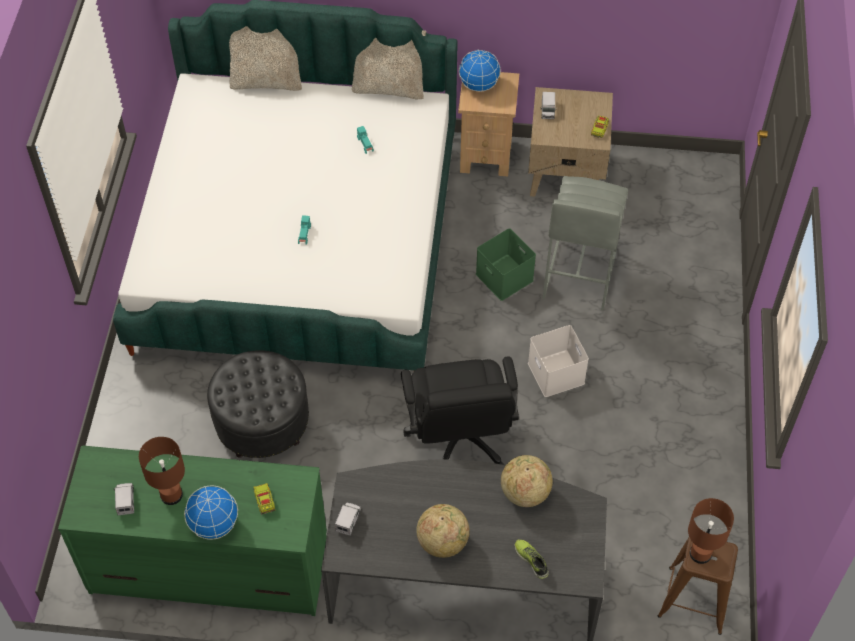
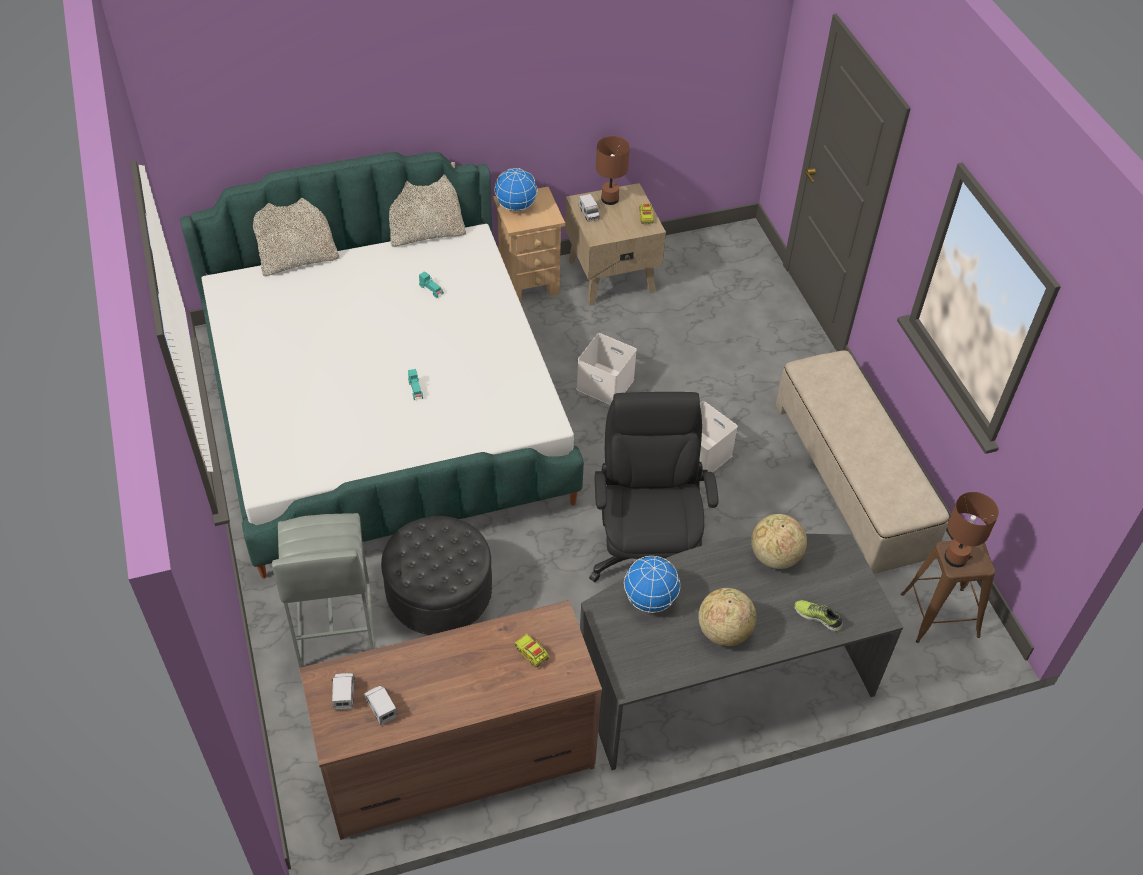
camera: 25 degrees left, 5 degrees down
(171, 494) = (428, 682): brown table lamp -> brown table lamp (610, 198)
(209, 566) = (457, 760): green dresser -> brown dresser
(214, 524) = (491, 696): globe -> globe (649, 599)
(348, 520) = (619, 645): toy truck -> toy truck (344, 694)
(459, 444) = (646, 550): black office chair -> black office chair turned 150 degrees counterclockwise
(505, 277) = (606, 384): green storage box -> white storage box
(578, 275) = (672, 361): grey stool -> grey stool (334, 626)
(685, 444) = (852, 479): none -> beige bench

